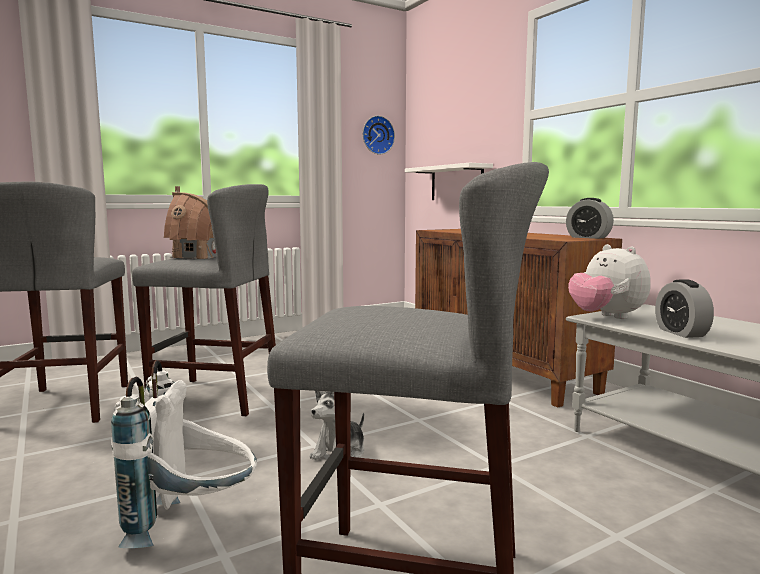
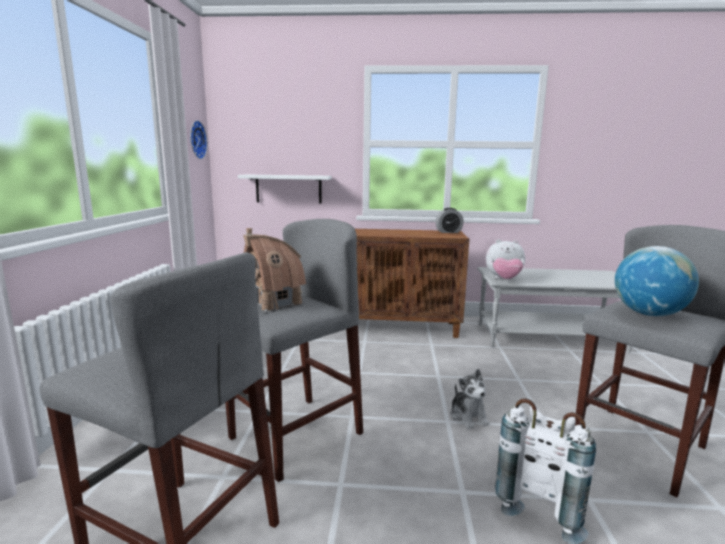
camera: 55 degrees left, 5 degrees up
(364, 314) = (648, 314): none -> globe
(681, 333) = (547, 281): alarm clock -> none

